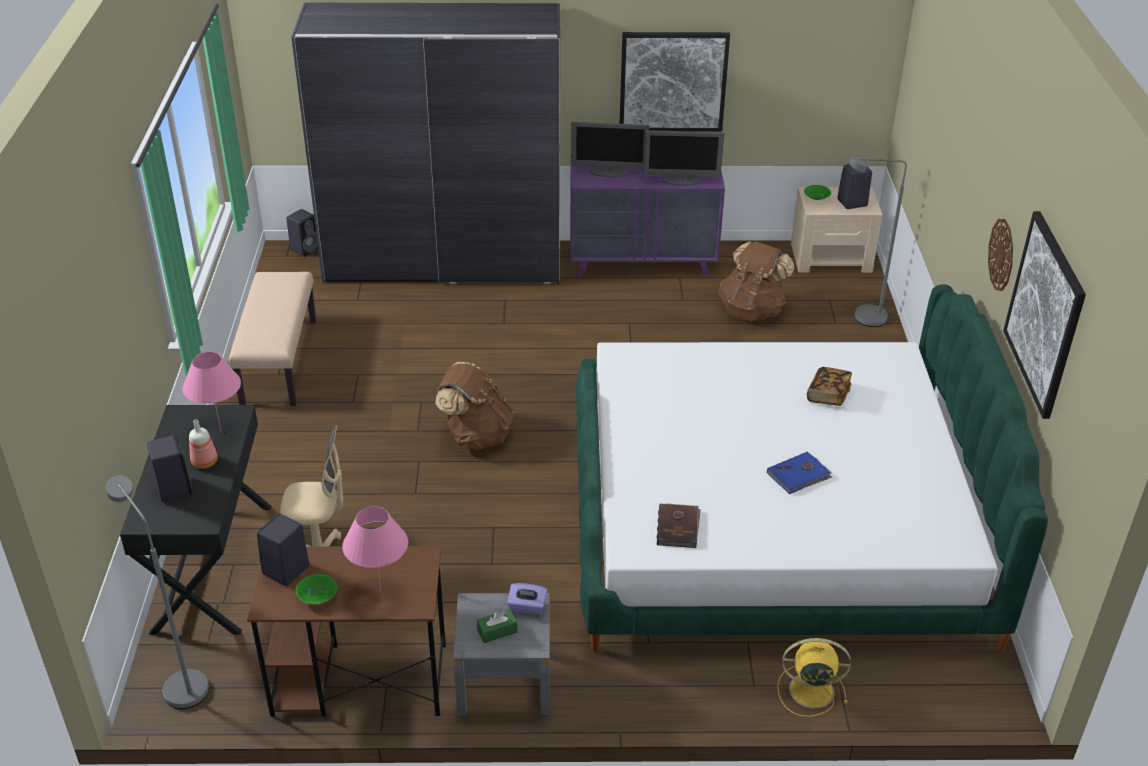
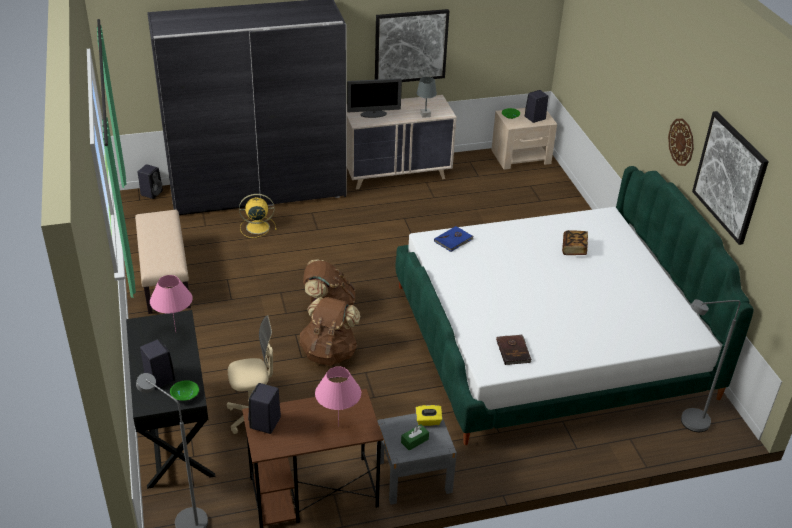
camera: 15 degrees left, 0 degrees up
(205, 461) = (174, 355): bottle -> none
(317, 594) = (294, 435): green bowl -> green bowl (184, 394)
(527, 607) = (428, 421): purple tissue box -> yellow tissue box
(642, 260) = (397, 173): purple dresser -> beige dresser
(681, 181) = (425, 115): monitor -> grey table lamp
(752, 310) = (483, 199): brown backpack -> brown backpack (329, 353)
(799, 475) = (577, 304): blue book -> blue book (454, 240)
(809, 690) = (612, 445): yellow fan -> yellow fan (256, 227)
(861, 317) = (555, 195): grey floor lamp -> grey floor lamp (687, 422)

